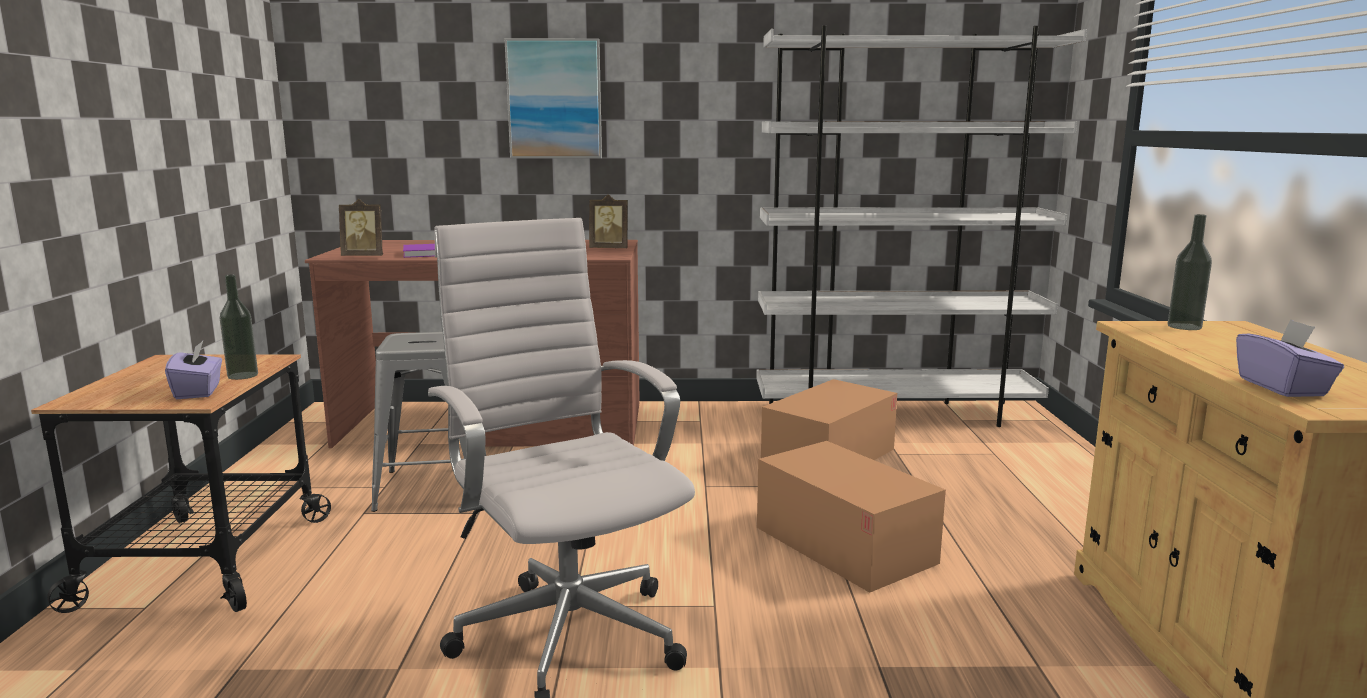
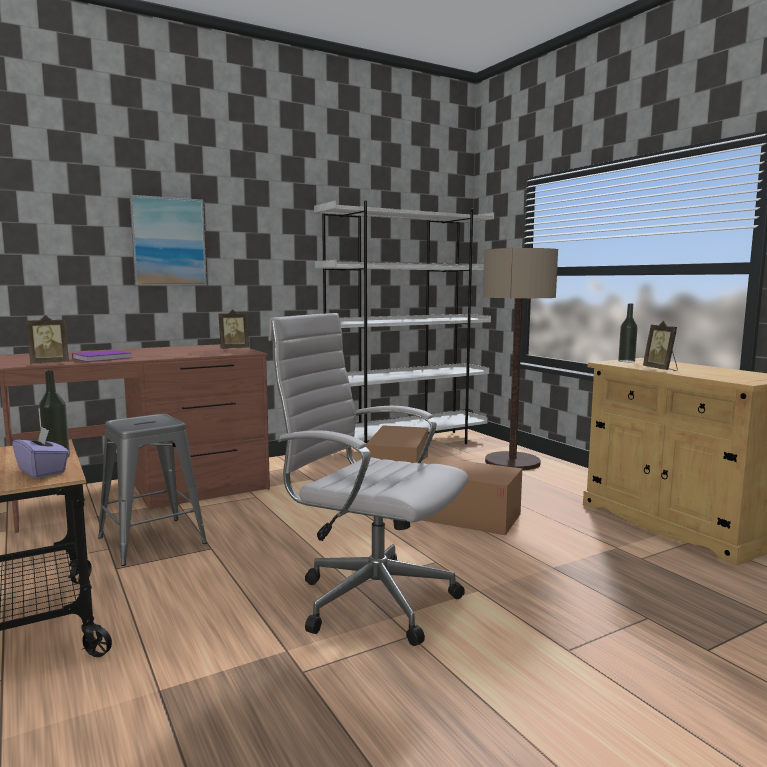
camera: 30 degrees left, 5 degrees down
(1040, 472) = (512, 462): none -> floor lamp
(1202, 353) = (661, 369): none -> picture frame
(1282, 387) = (718, 377): purple tissue box -> none

